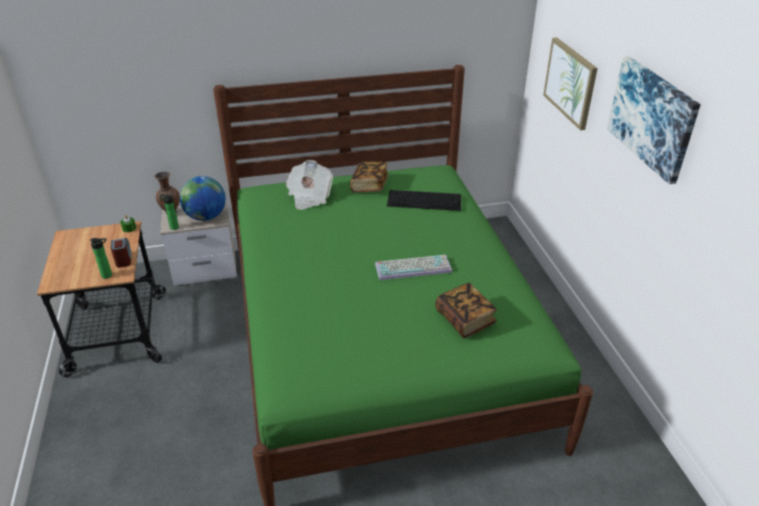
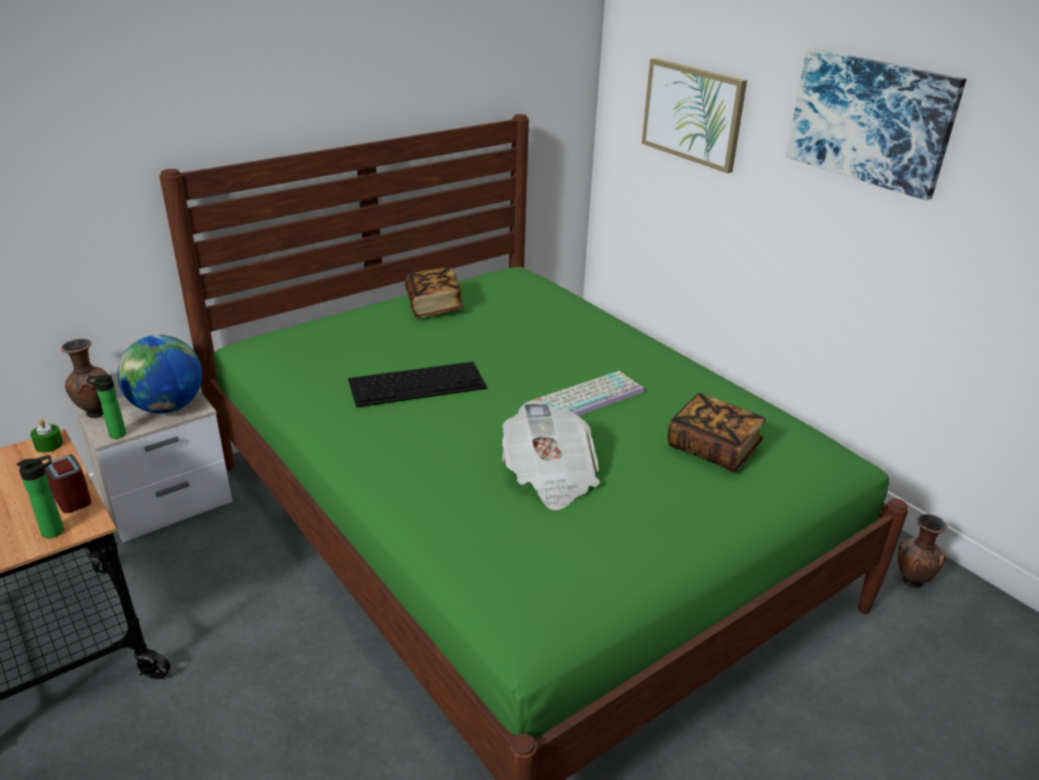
camera: 25 degrees left, 5 degrees down
(309, 197) = (353, 336): newspaper -> newspaper (549, 477)
(425, 200) = (529, 310): keyboard -> keyboard (418, 383)
(618, 446) = (910, 582): none -> brown vase

